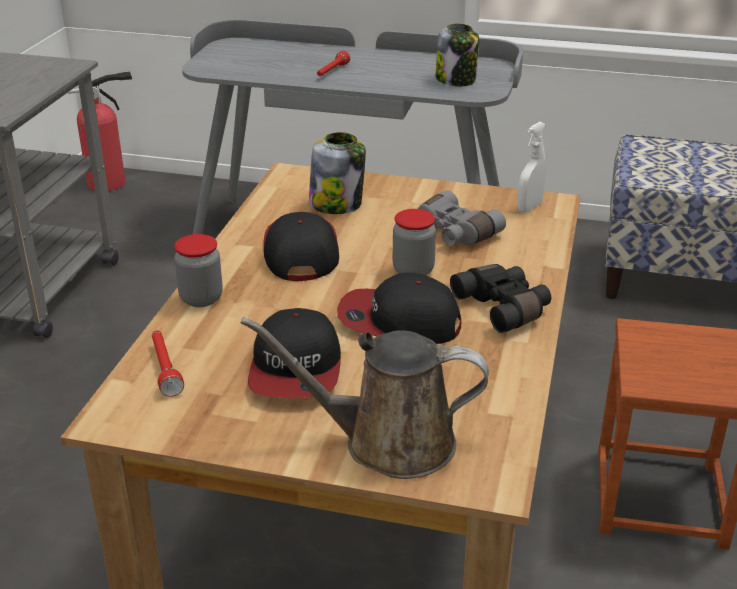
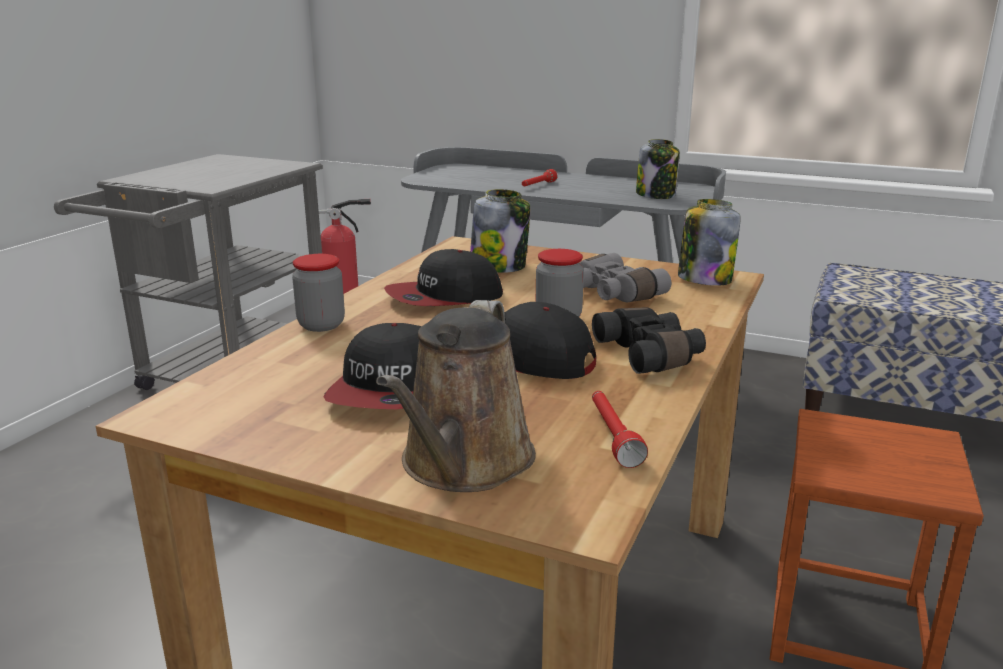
camera: 10 degrees right, 10 degrees down
(165, 369) = (247, 377): red flashlight -> red flashlight (612, 436)
(300, 252) = (444, 297): cap -> cap turned 120 degrees counterclockwise
(388, 442) = (463, 464): brown watering can -> brown watering can turned 90 degrees counterclockwise
(529, 207) = (704, 279): white spray bottle -> jar

